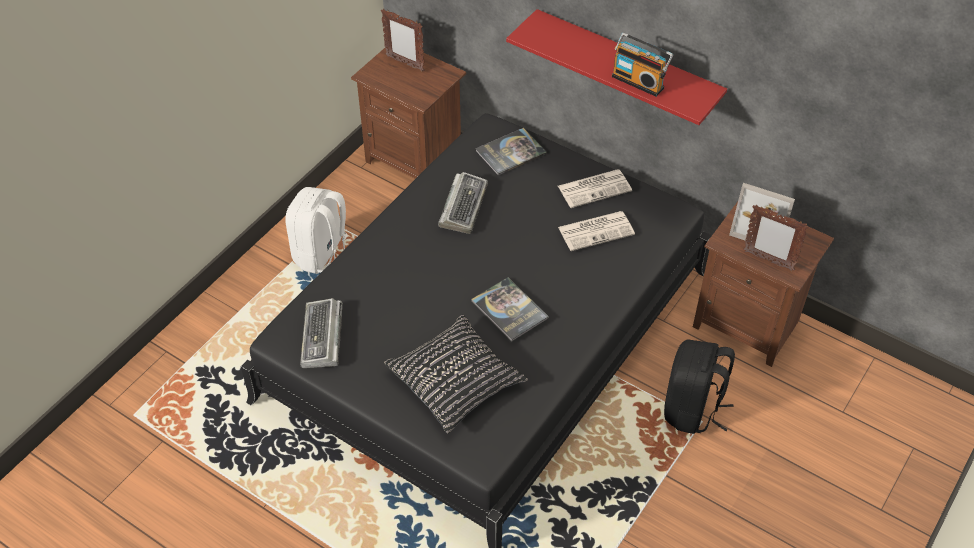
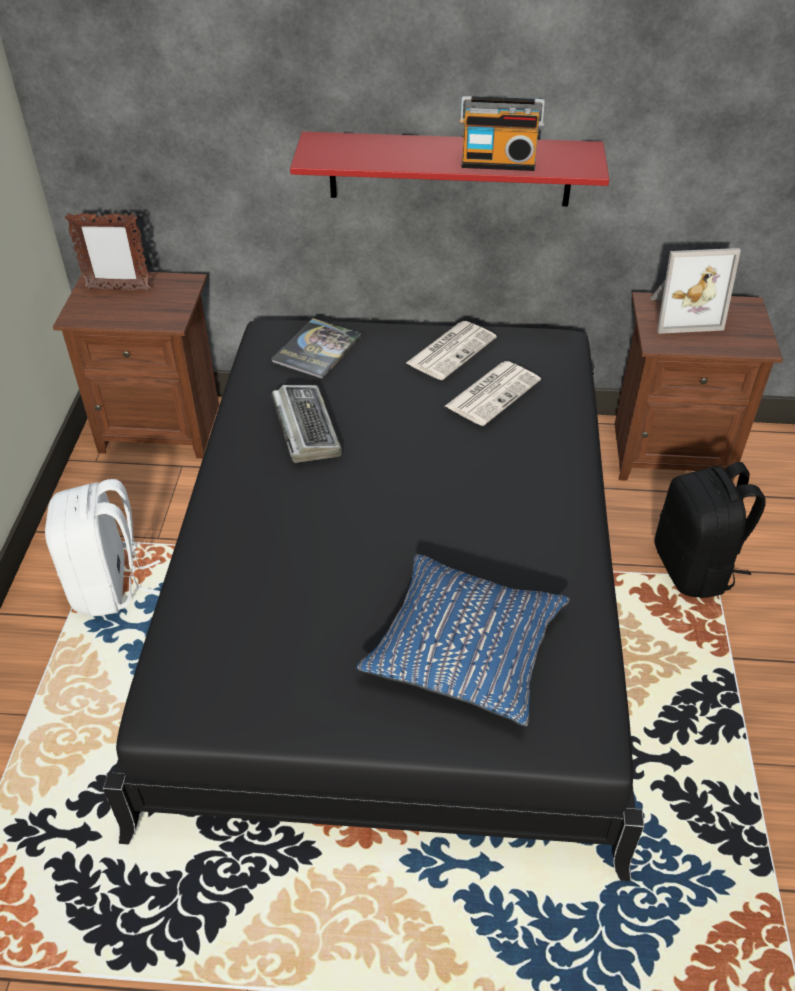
camera: 30 degrees left, 5 degrees down
(322, 338) = (229, 679): keyboard -> none
(455, 380) = (465, 648): black pillow -> blue pillow
(509, 310) = (464, 525): book -> none
(768, 260) = (722, 343): picture frame -> none

